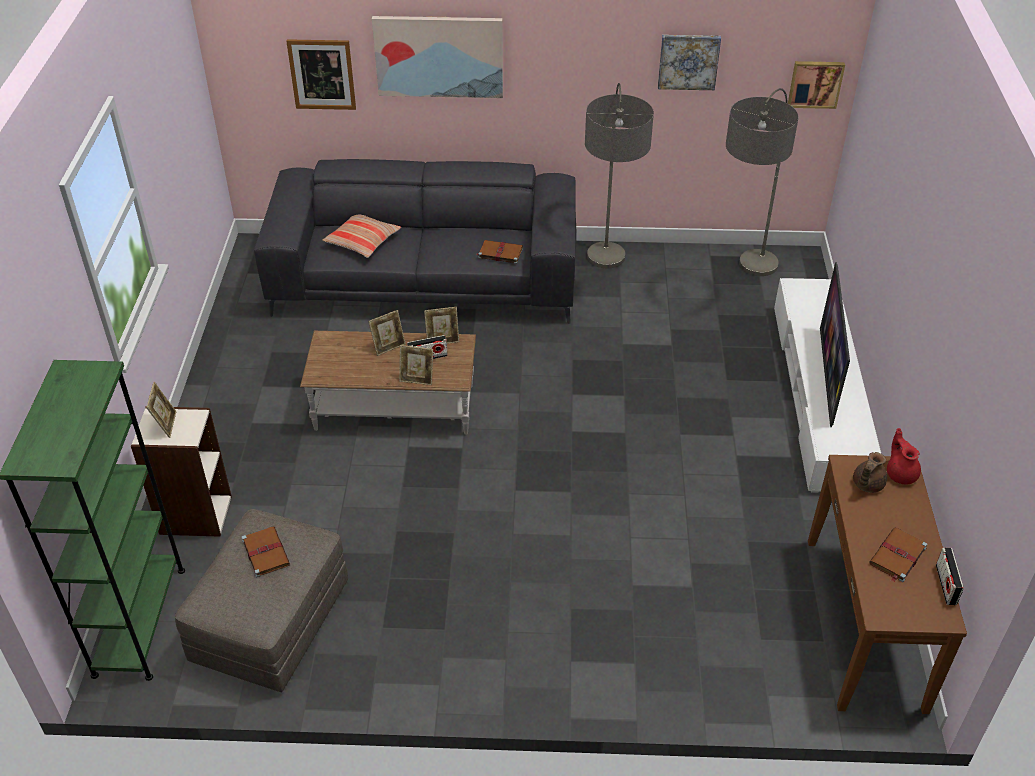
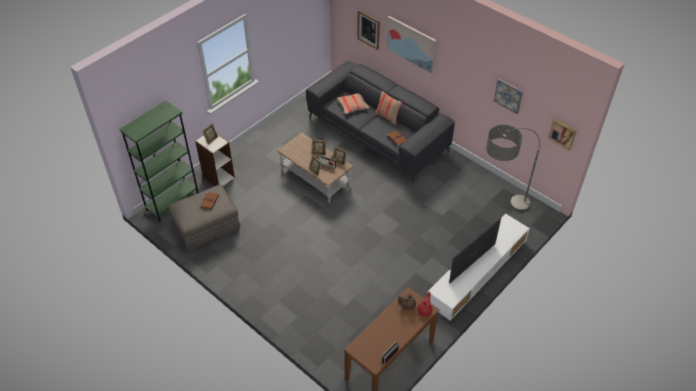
camera: 40 degrees right, 5 degrees up
(444, 229) = (387, 117): none -> pillow
(606, 285) = (445, 176): floor lamp -> none
(897, 556) = (385, 335): brown book -> none

